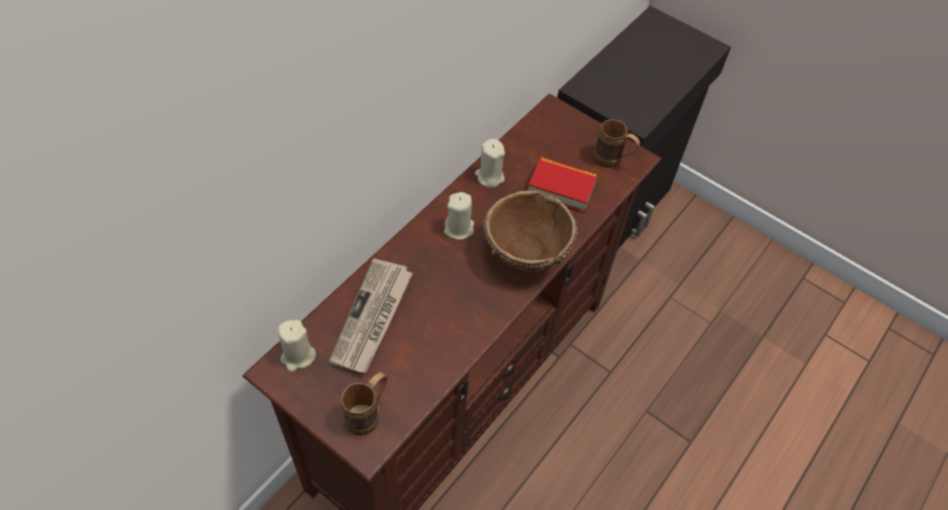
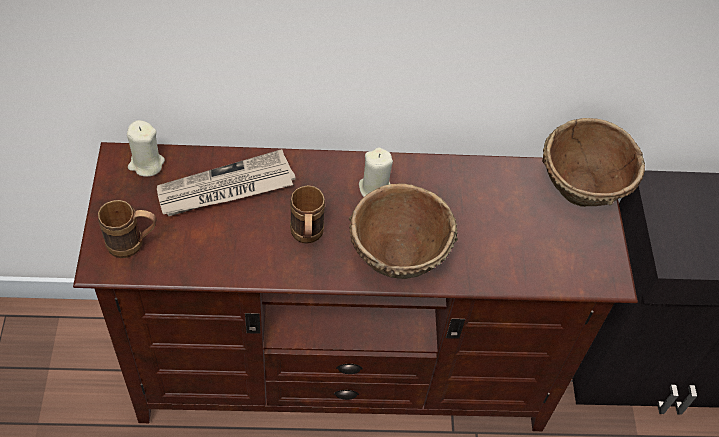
camera: 50 degrees right, 0 degrees up
(489, 177) = (456, 175): beige candle -> none
(559, 122) = (582, 189): none -> brown bowl
(561, 188) = (503, 239): book -> none
(612, 161) = (584, 261): brown mug -> brown mug (306, 237)

